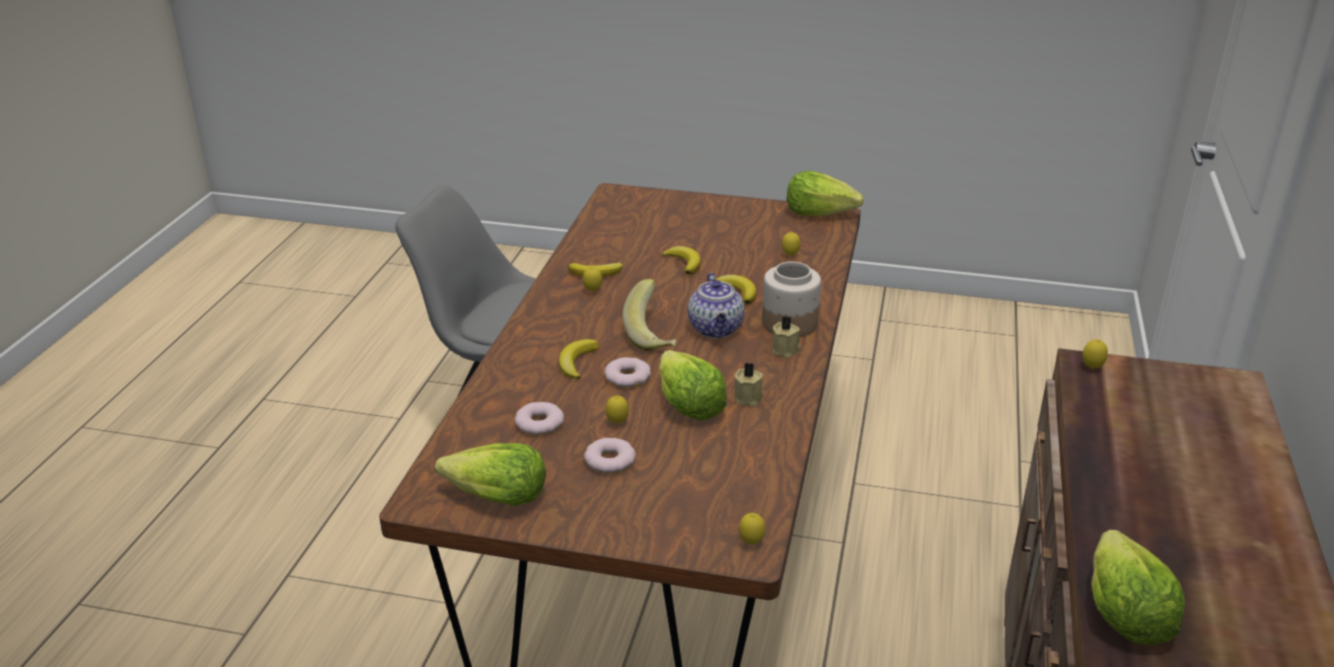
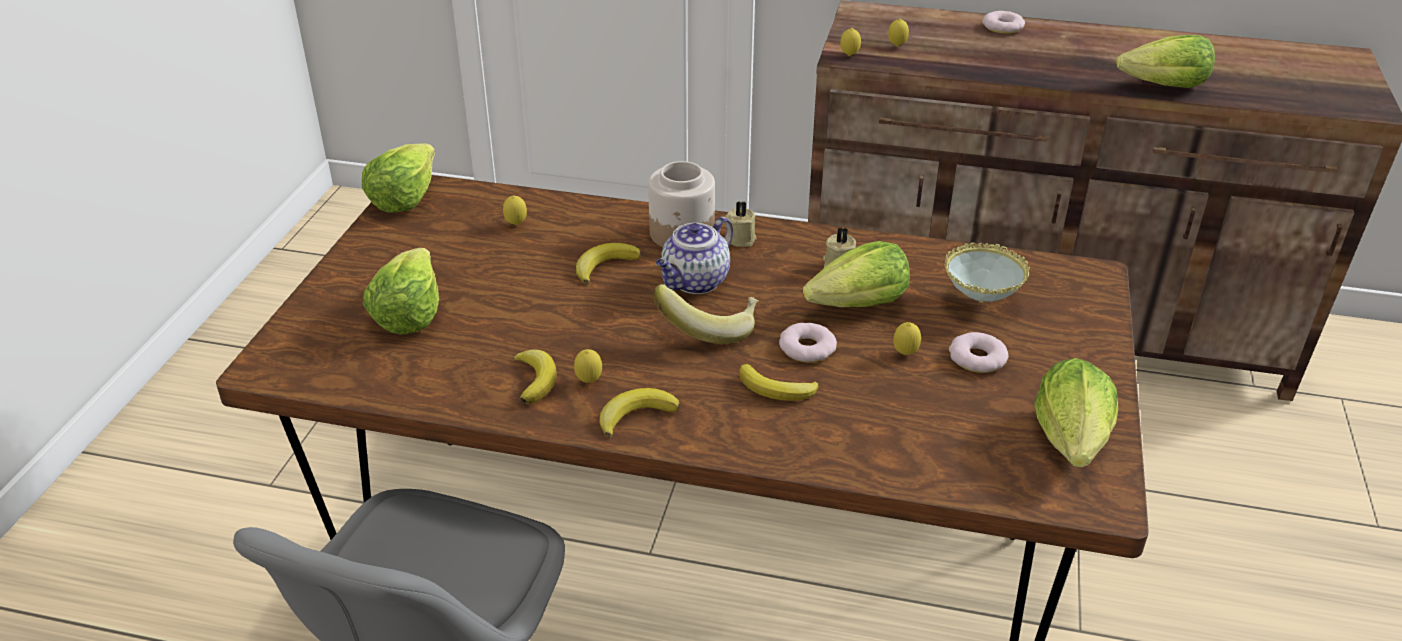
camera: 90 degrees left, 5 degrees up
(539, 423) = (917, 414): donut -> donut (1002, 27)
(671, 227) = (408, 313): none -> lettuce
(684, 263) = (519, 304): banana -> banana (635, 415)
(695, 471) = (980, 302): none -> bowl
(716, 329) = (695, 282): teapot -> teapot turned 135 degrees clockwise
(751, 543) = (1079, 273): lemon -> lemon (897, 46)

